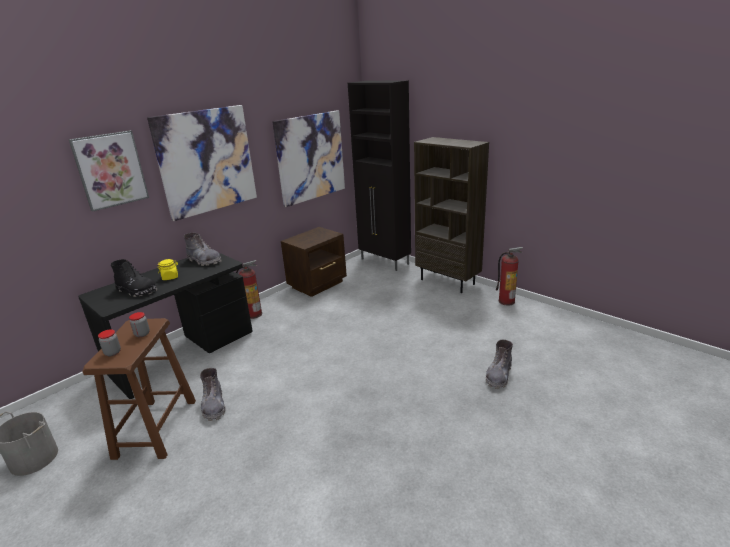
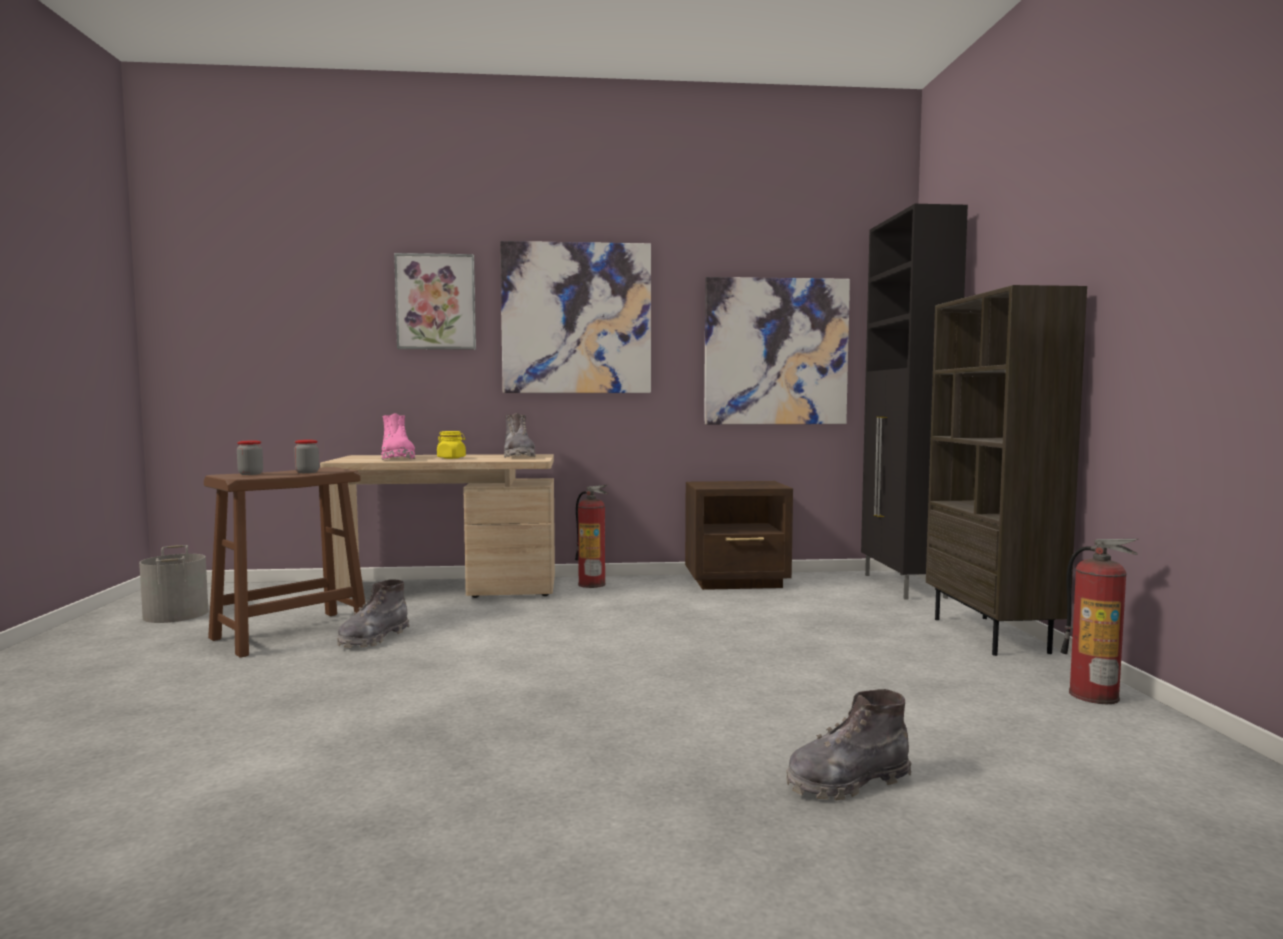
camera: 40 degrees right, 20 degrees down
(137, 290) = (397, 458): black boot -> pink boot
(183, 353) = (448, 590): black desk -> beige desk

